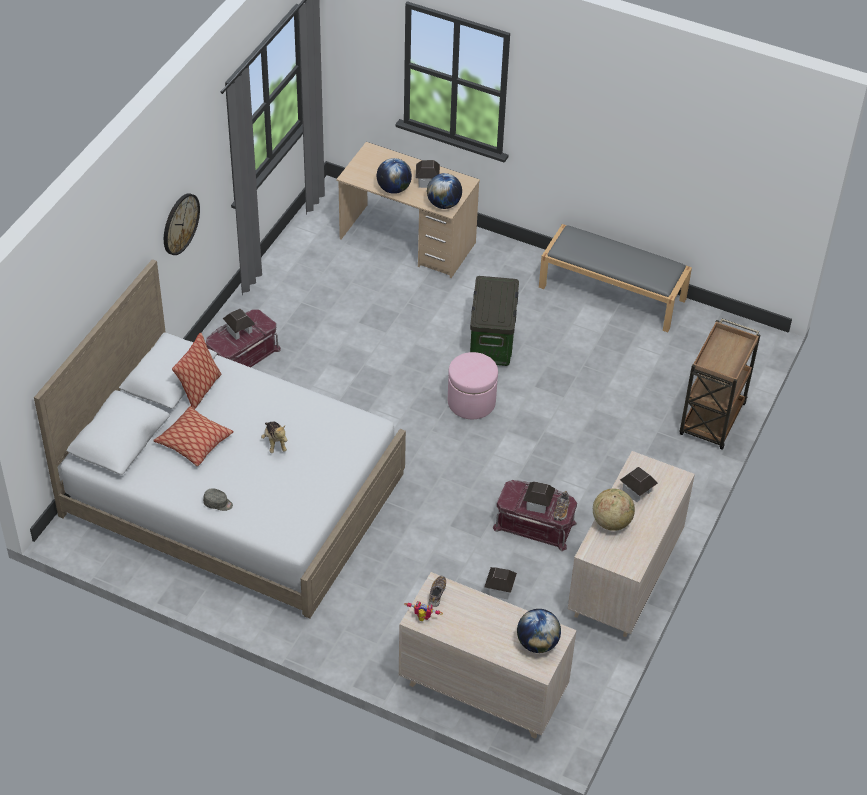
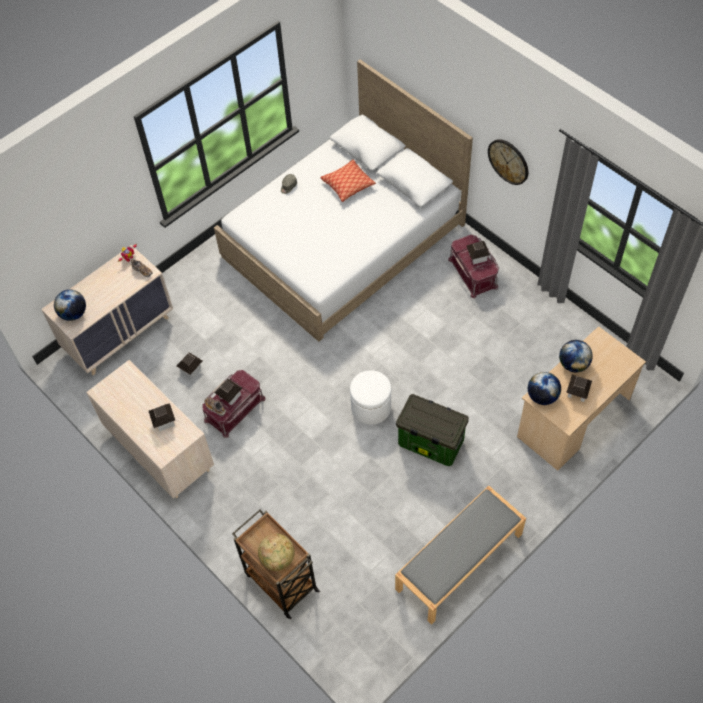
camera: 115 degrees right, 10 degrees up
(200, 390) = (395, 197): pillow -> none
(275, 442) = (328, 227): plush toy -> none
(471, 402) = (371, 407): pink ottoman -> white ottoman
(611, 522) = (145, 393): globe -> globe (278, 558)

